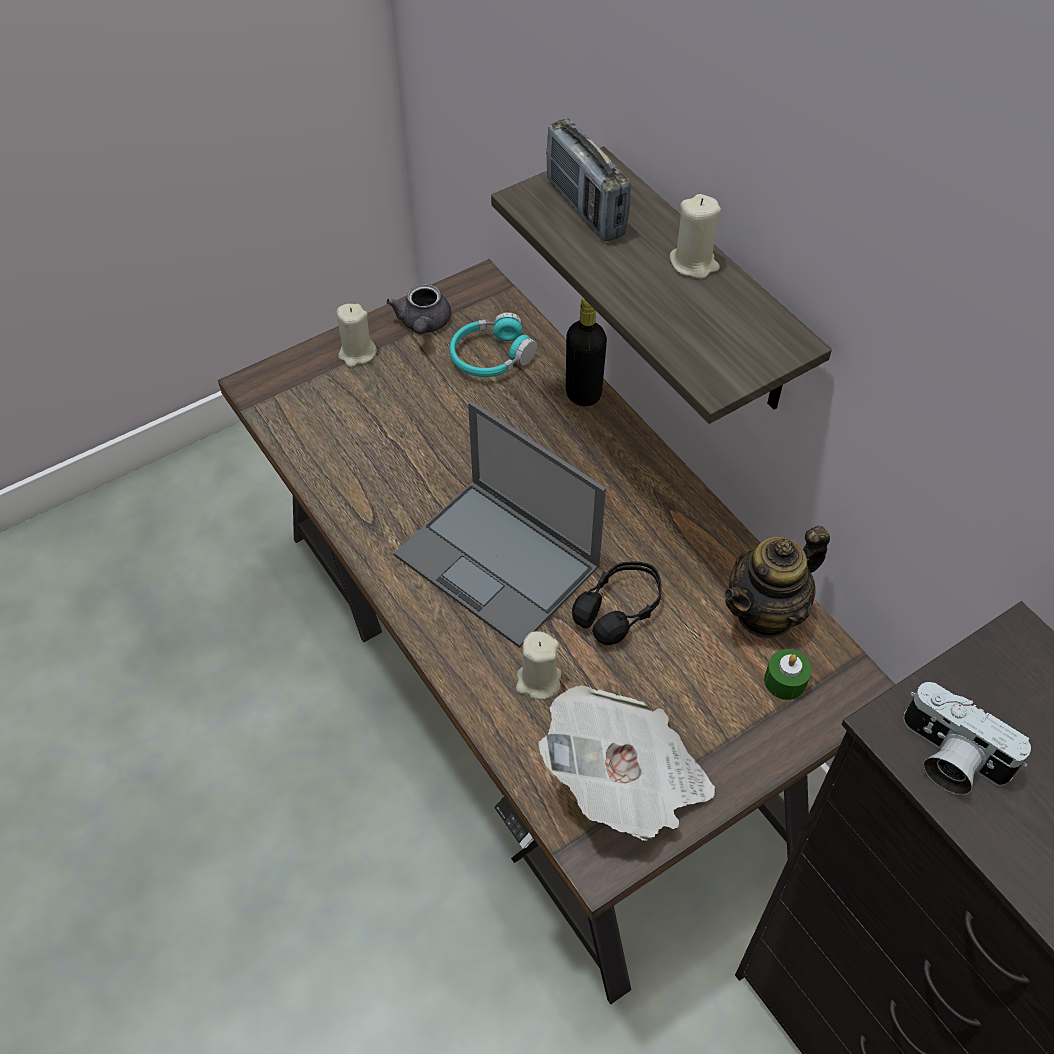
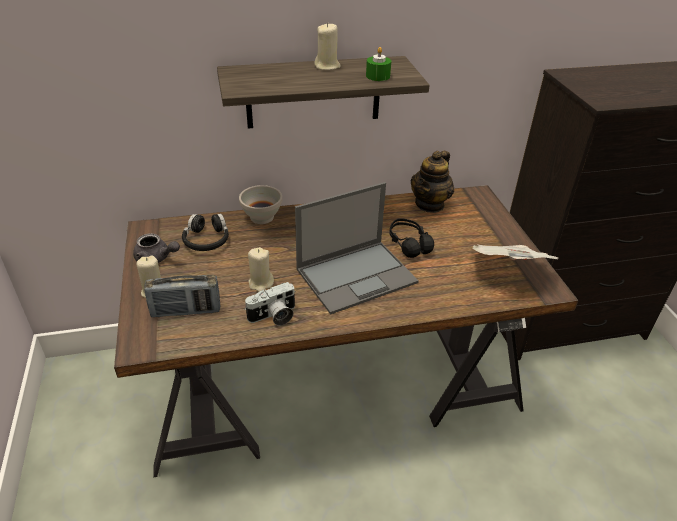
camera: 70 degrees left, 15 degrees down
(491, 356) = (206, 240): turquoise headphones -> black headphones
(538, 681) = (441, 282): beige candle -> beige candle (261, 283)
(583, 394) = (261, 217): black bottle -> white bowl
(585, 208) = (261, 79): radio -> radio (186, 311)
(766, 612) = (430, 204): teapot -> teapot turned 45 degrees clockwise
(785, 681) = (469, 210): green candle -> green candle (378, 76)
(948, 758) = (617, 97): camera -> camera (274, 317)

